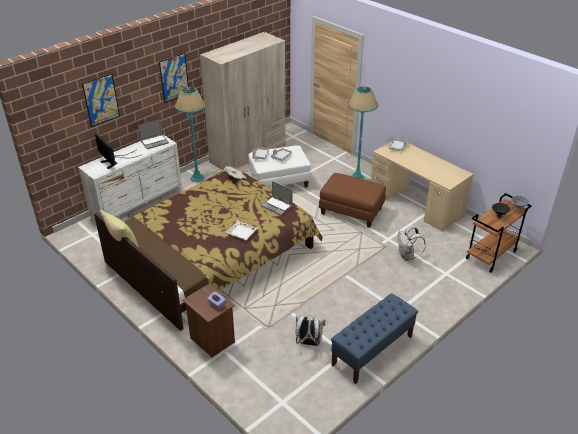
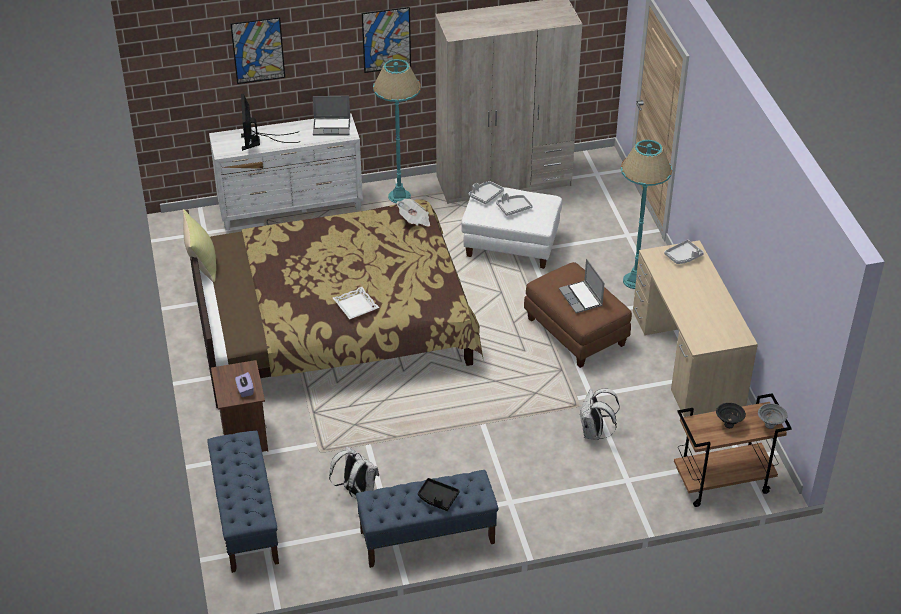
camera: 30 degrees right, 5 degrees up
(254, 390) = (246, 519): none -> blue bench
(277, 206) = (433, 285): laptop -> laptop (581, 298)
(382, 319) = (437, 498): none -> black tray

